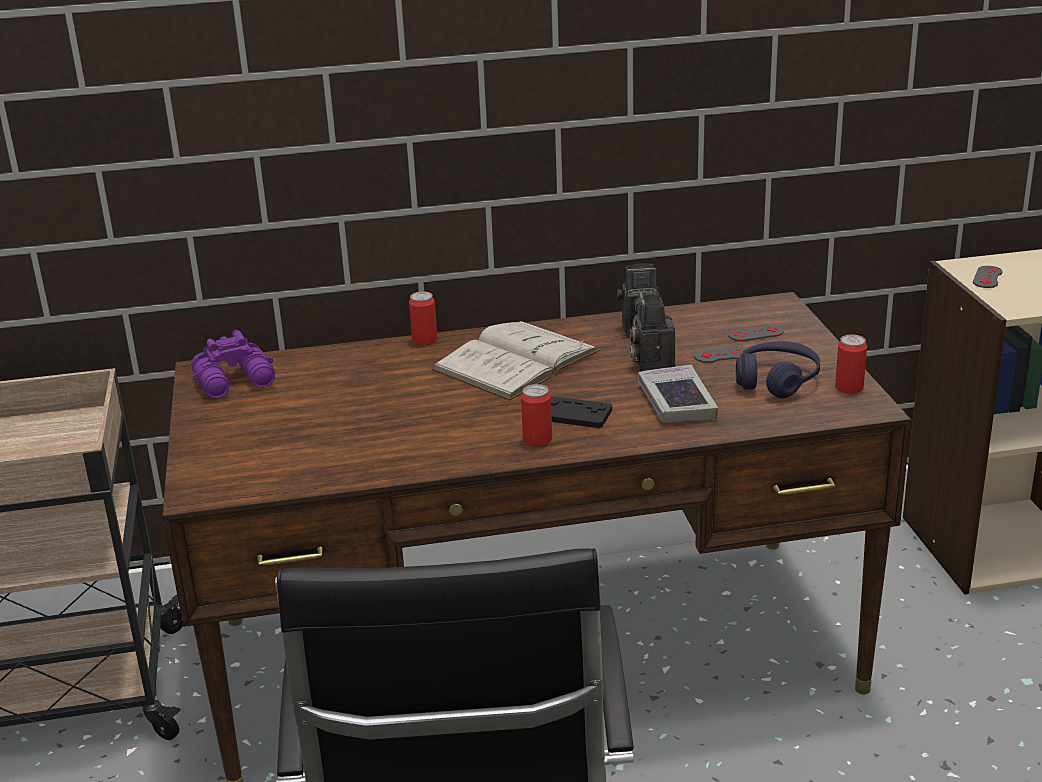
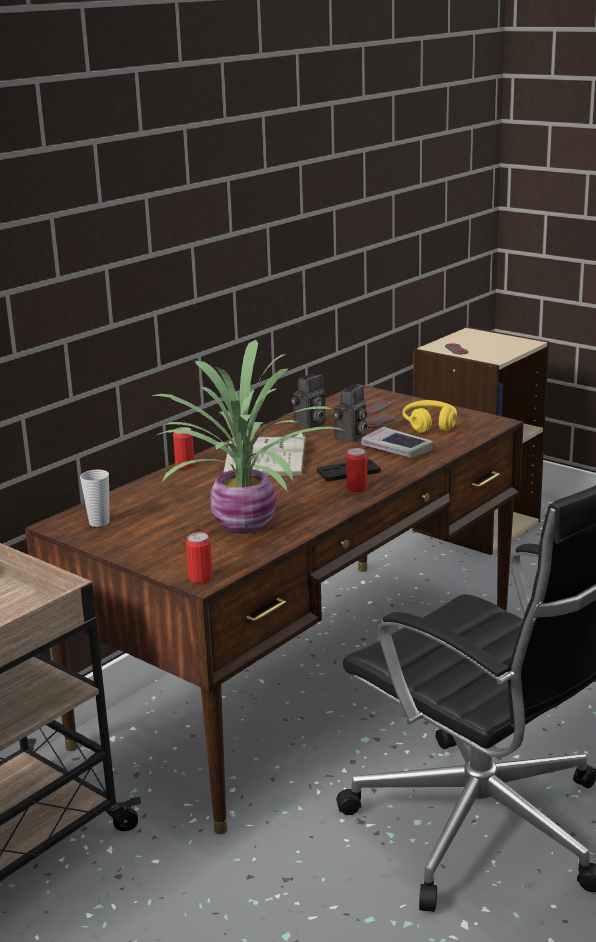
camera: 40 degrees left, 5 degrees down
(236, 382) = (99, 523): purple binoculars -> cup
(351, 442) = (248, 525): none -> potted plant
(652, 366) = (351, 437): camera -> camera turned 105 degrees counterclockwise
(776, 381) = (429, 424): purple headphones -> yellow headphones
(849, 388) = (471, 417): can -> can (200, 578)

